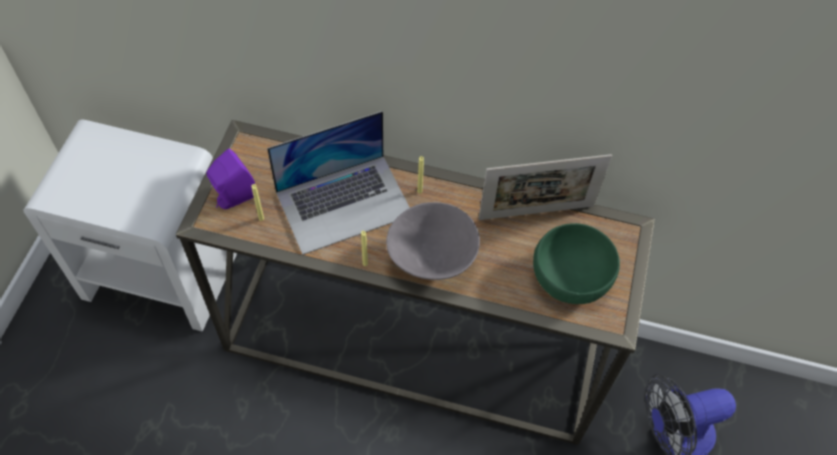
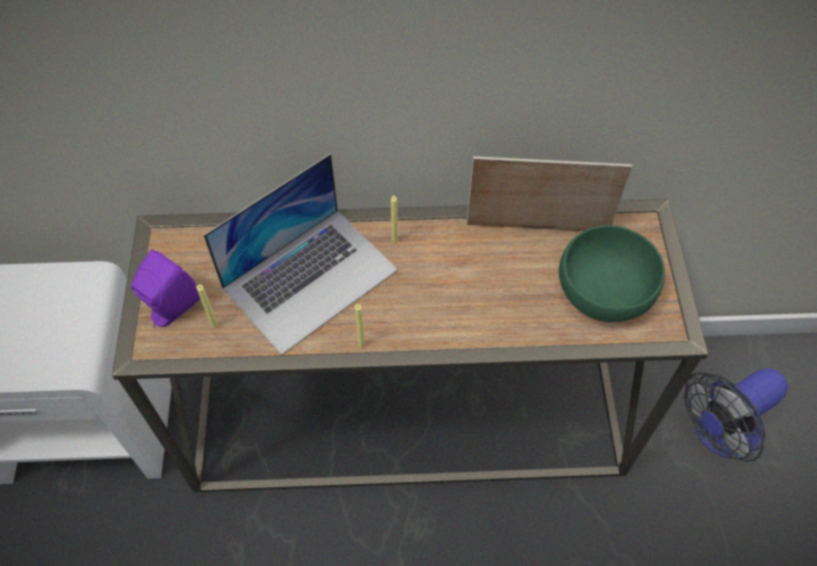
camera: 15 degrees left, 0 degrees up
(430, 258) = (437, 315): grey bowl -> none
(536, 212) = (537, 227): picture frame -> picture frame turned 150 degrees counterclockwise

